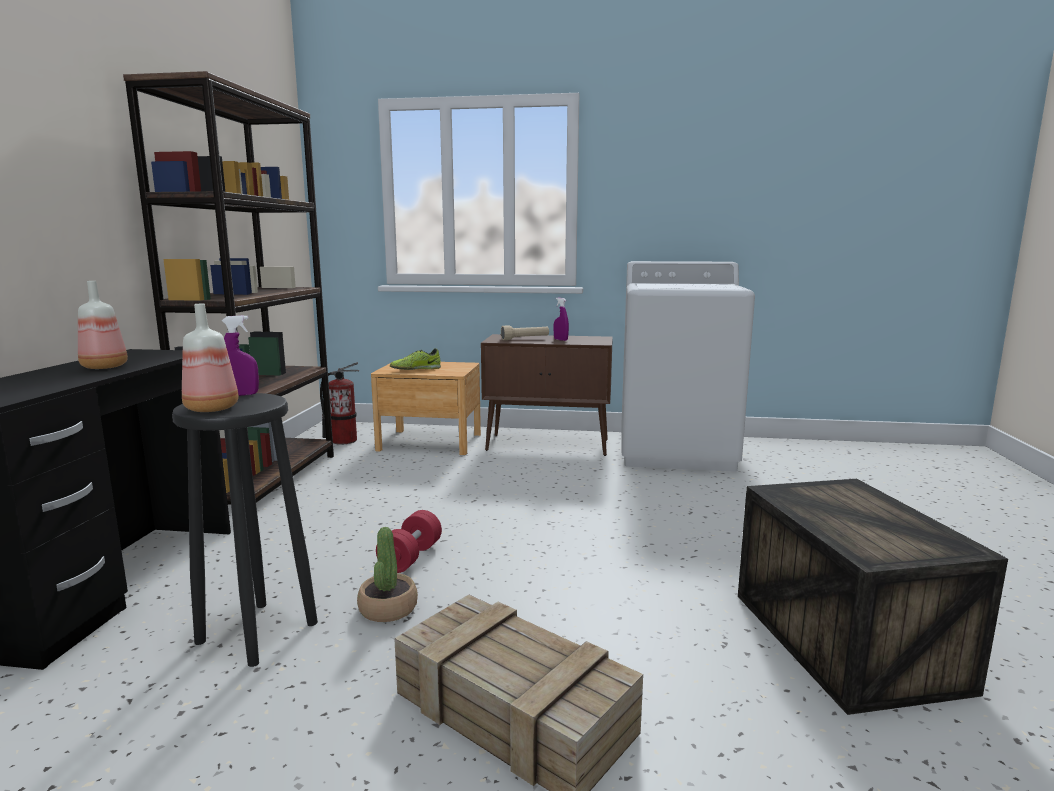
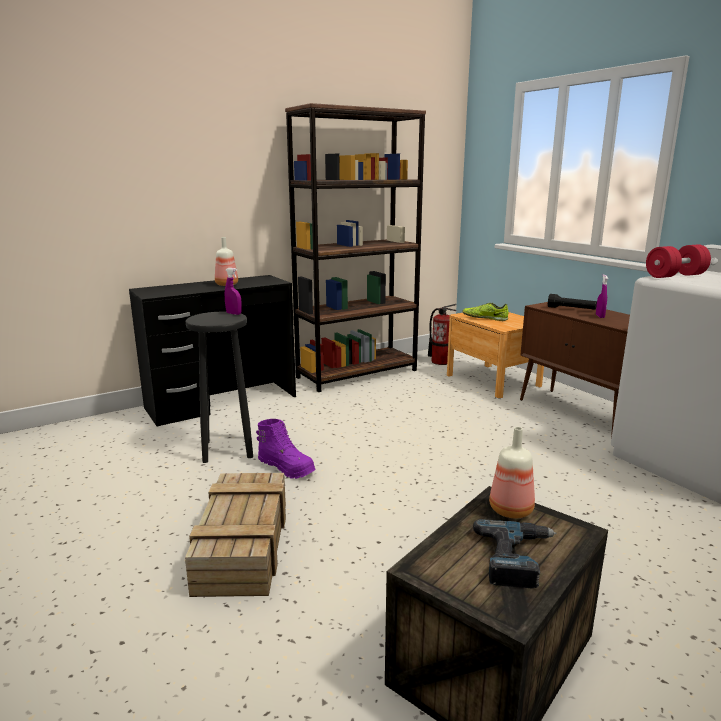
camera: 50 degrees right, 5 degrees up
(213, 408) = (203, 318): bottle -> bottle (512, 510)
(388, 608) = (287, 468): potted plant -> purple boot
(410, 557) = (344, 448): red dumbbell -> red dumbbell (675, 276)
(525, 339) = (571, 309): beige flashlight -> black flashlight
(880, 518) = (517, 558): none -> power drill

